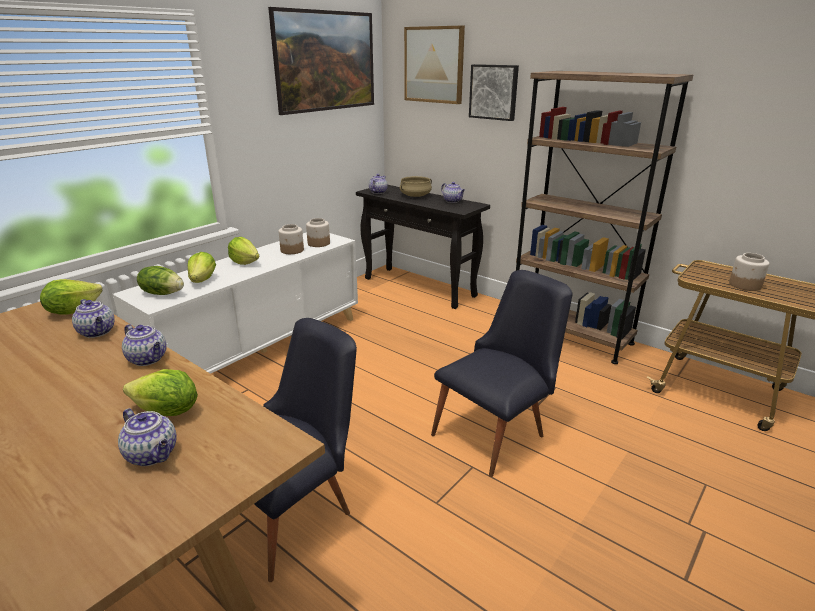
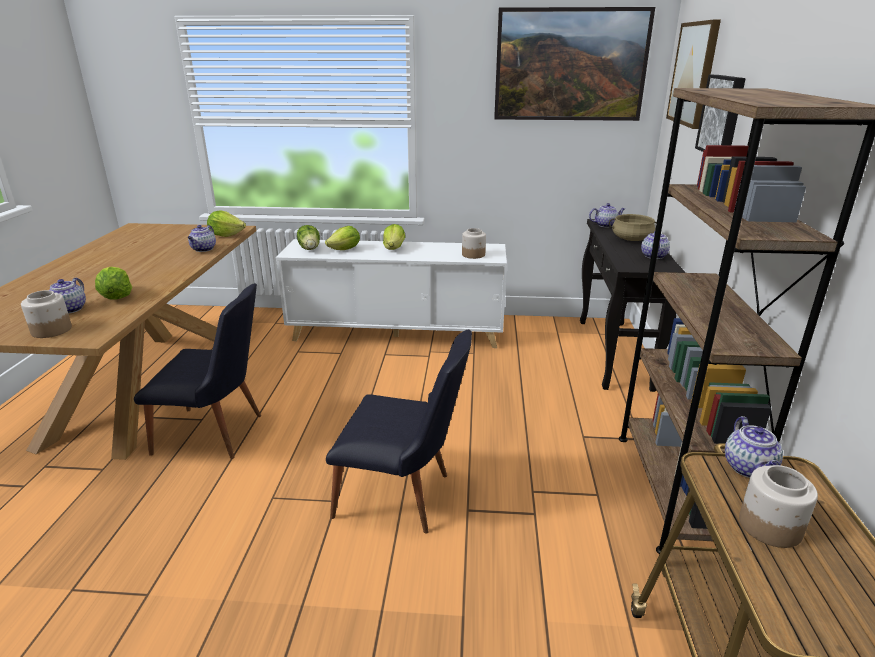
camera: 55 degrees right, 0 degrees up
(148, 359) = (178, 271): teapot -> teapot (749, 469)
(292, 250) = (442, 252): jar -> jar (51, 330)

